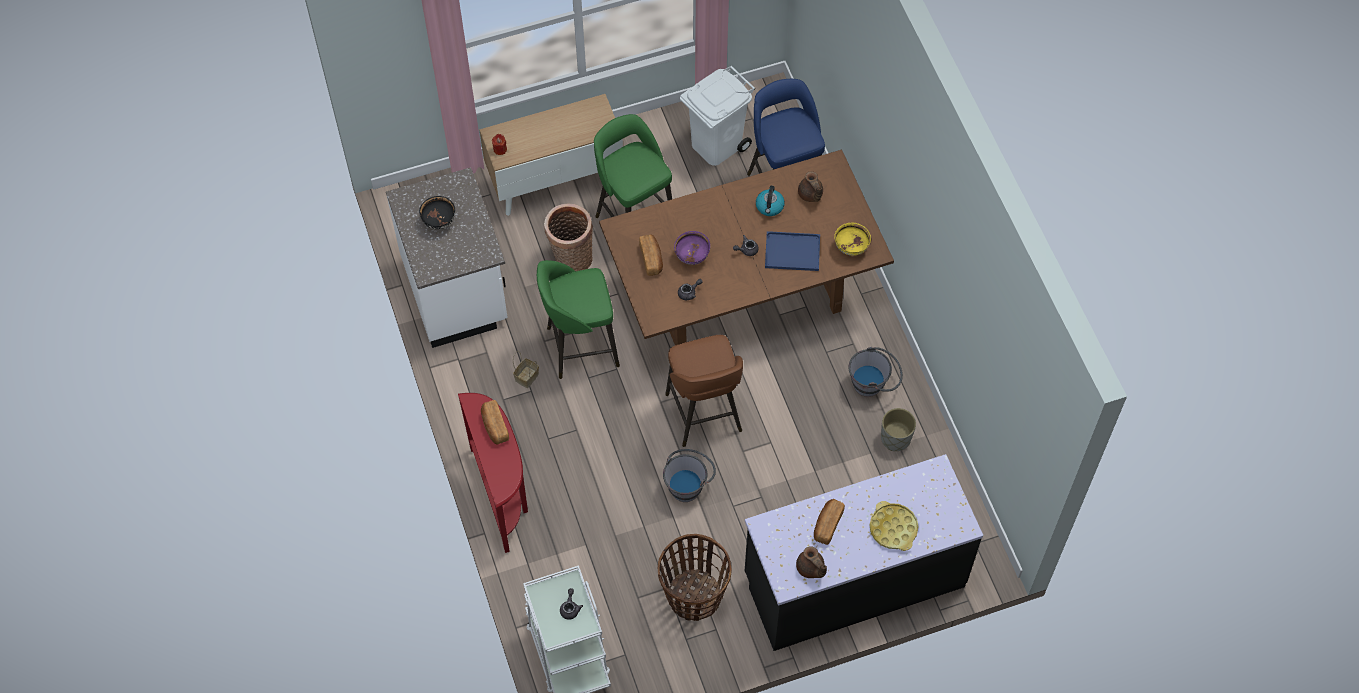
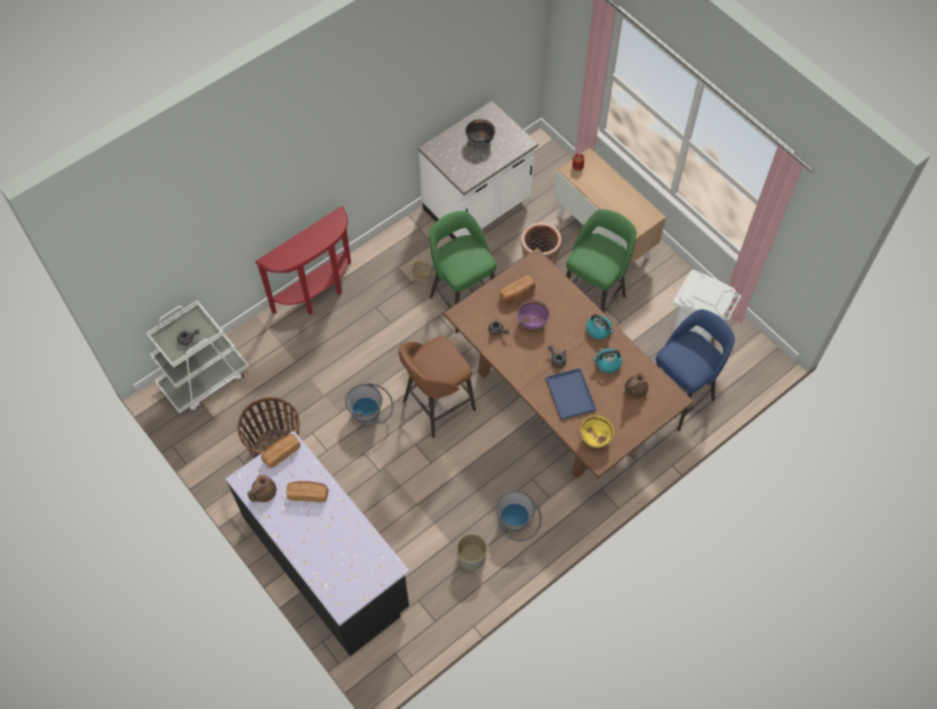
camera: 70 degrees right, 0 degrees up
(494, 426) = (321, 238): bread -> bread (281, 453)
(727, 200) = (599, 330): none -> kettle
(893, 528) = (321, 547): yellow tray -> none

